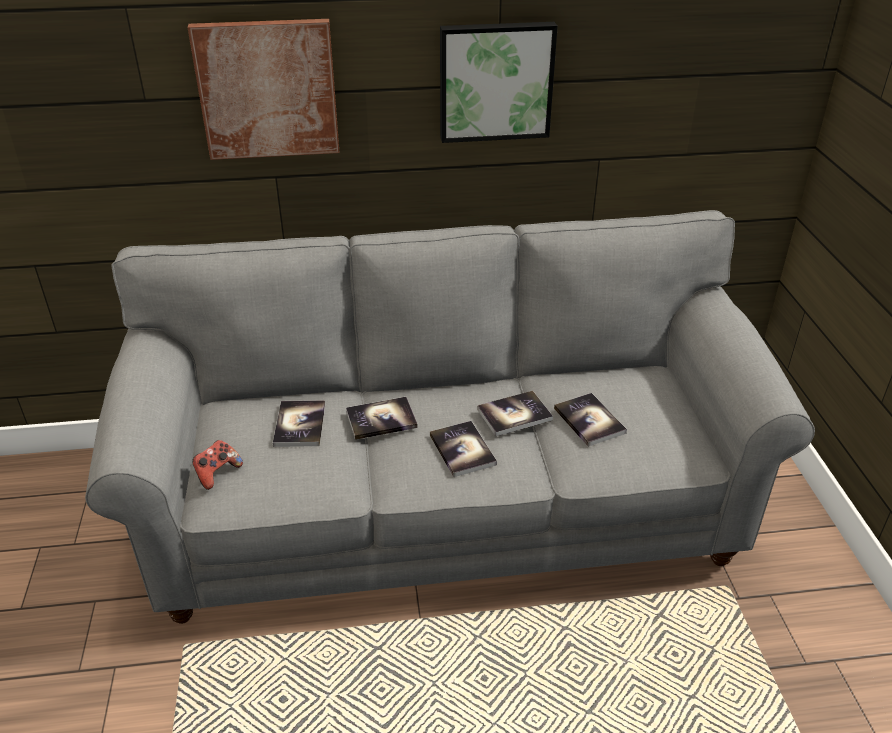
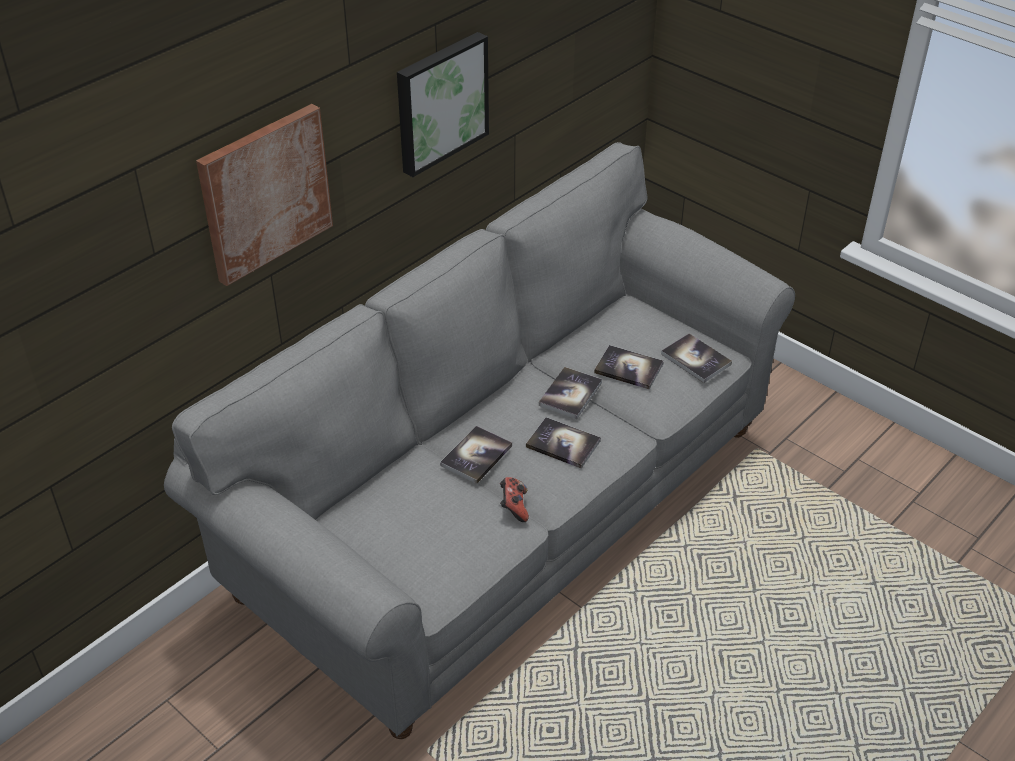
camera: 40 degrees left, 5 degrees up
(217, 473) = (406, 575): game controller -> game controller (514, 507)
(300, 425) = (419, 498): book -> book (696, 359)

